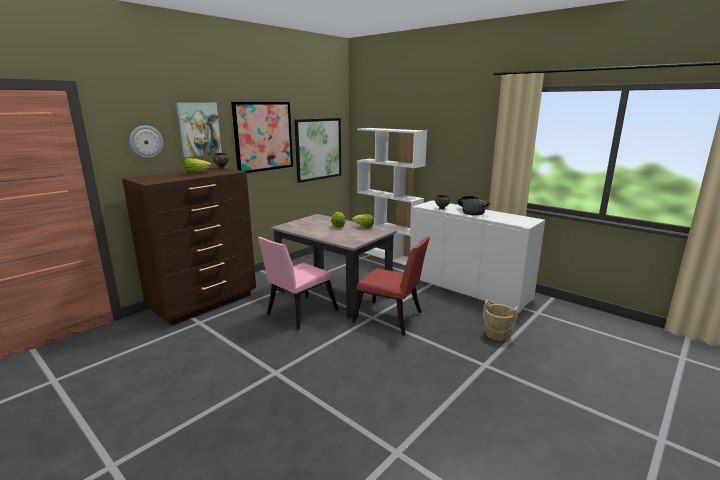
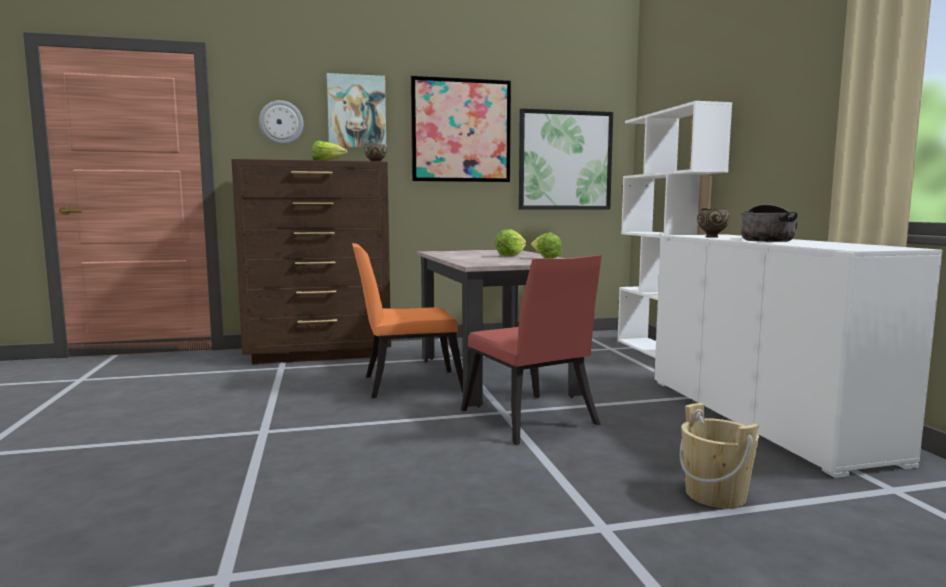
camera: 35 degrees right, 10 degrees down
(298, 313) = (406, 384): pink chair -> orange chair

